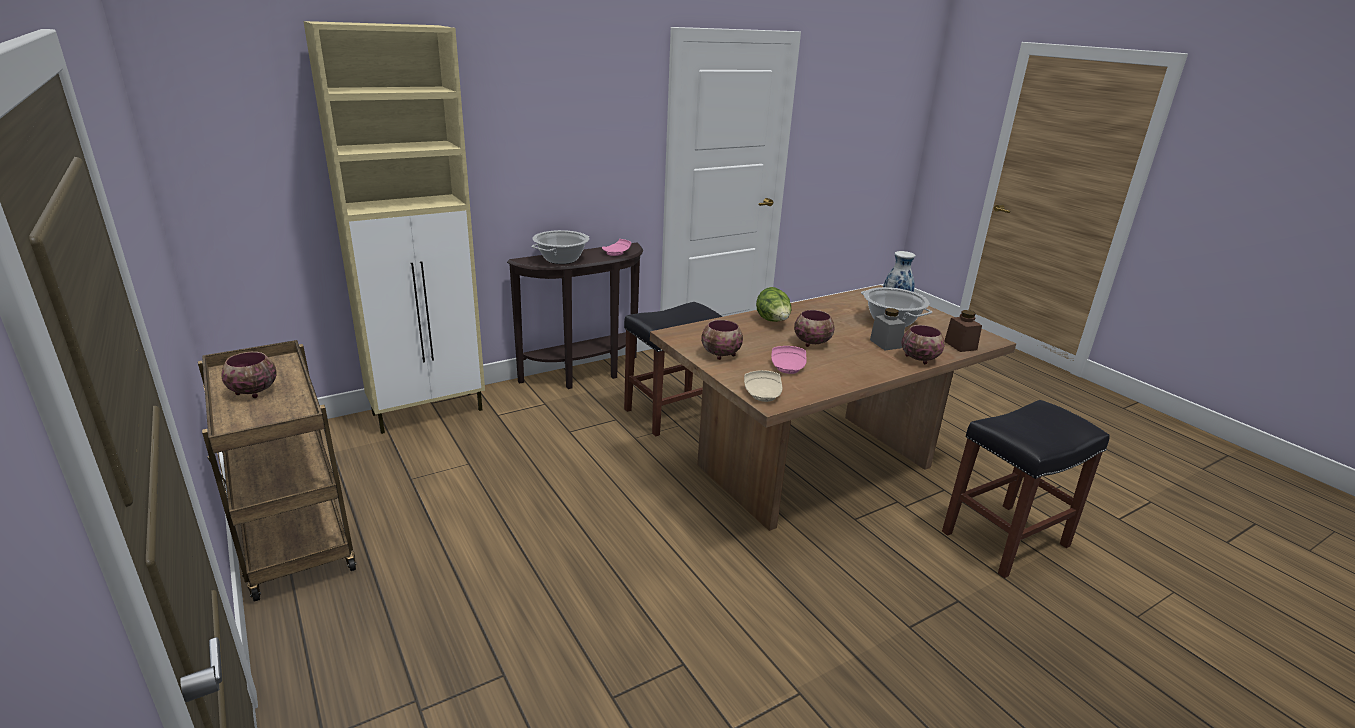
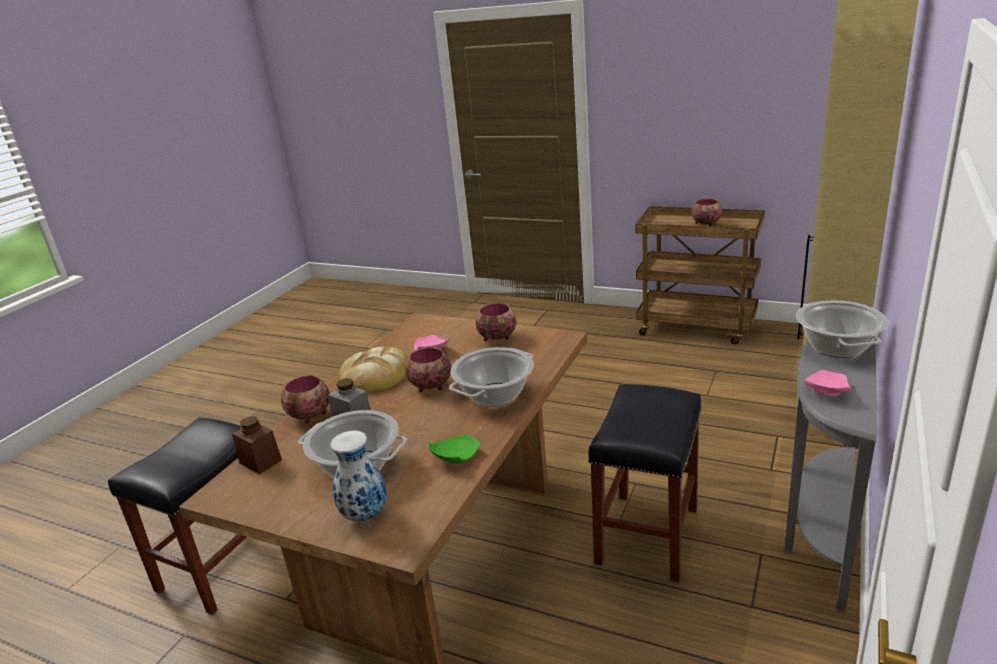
camera: 150 degrees right, 0 degrees up
(586, 375) = (819, 531): brown console table -> grey console table
(763, 394) = (429, 323): beige plate -> none
(773, 321) = (495, 395): lettuce -> cooking pot
(829, 306) = (455, 457): none -> green plate
(850, 367) = (376, 374): none -> bread

